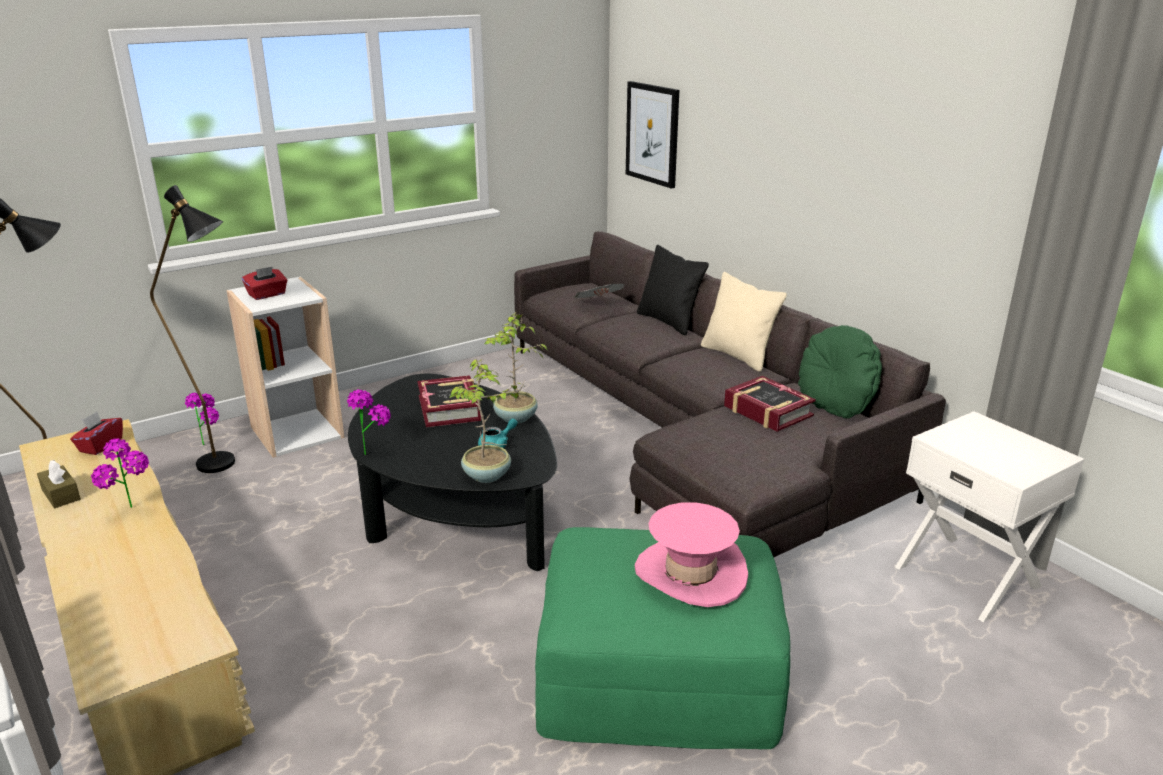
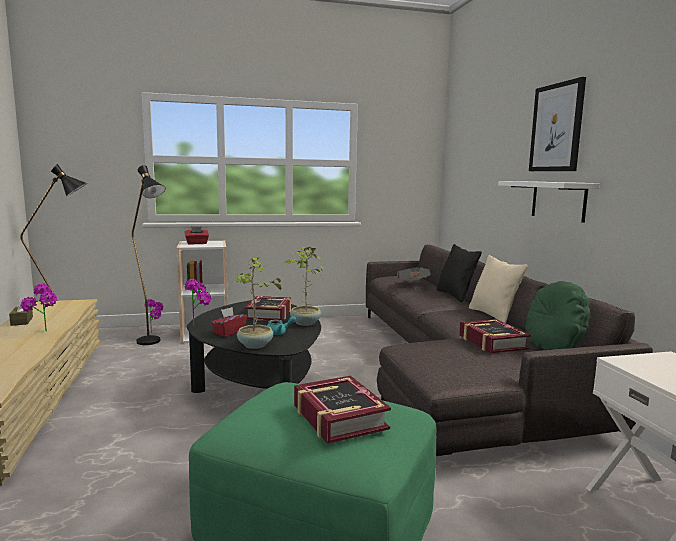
camera: 20 degrees right, 15 degrees down
(100, 446) = (69, 306): red tissue box -> red tissue box (229, 332)
(652, 134) = (463, 178): picture -> picture (556, 128)
(690, 573) = (338, 417): pink hat -> book
(819, 201) = (558, 200): none -> white shelf

